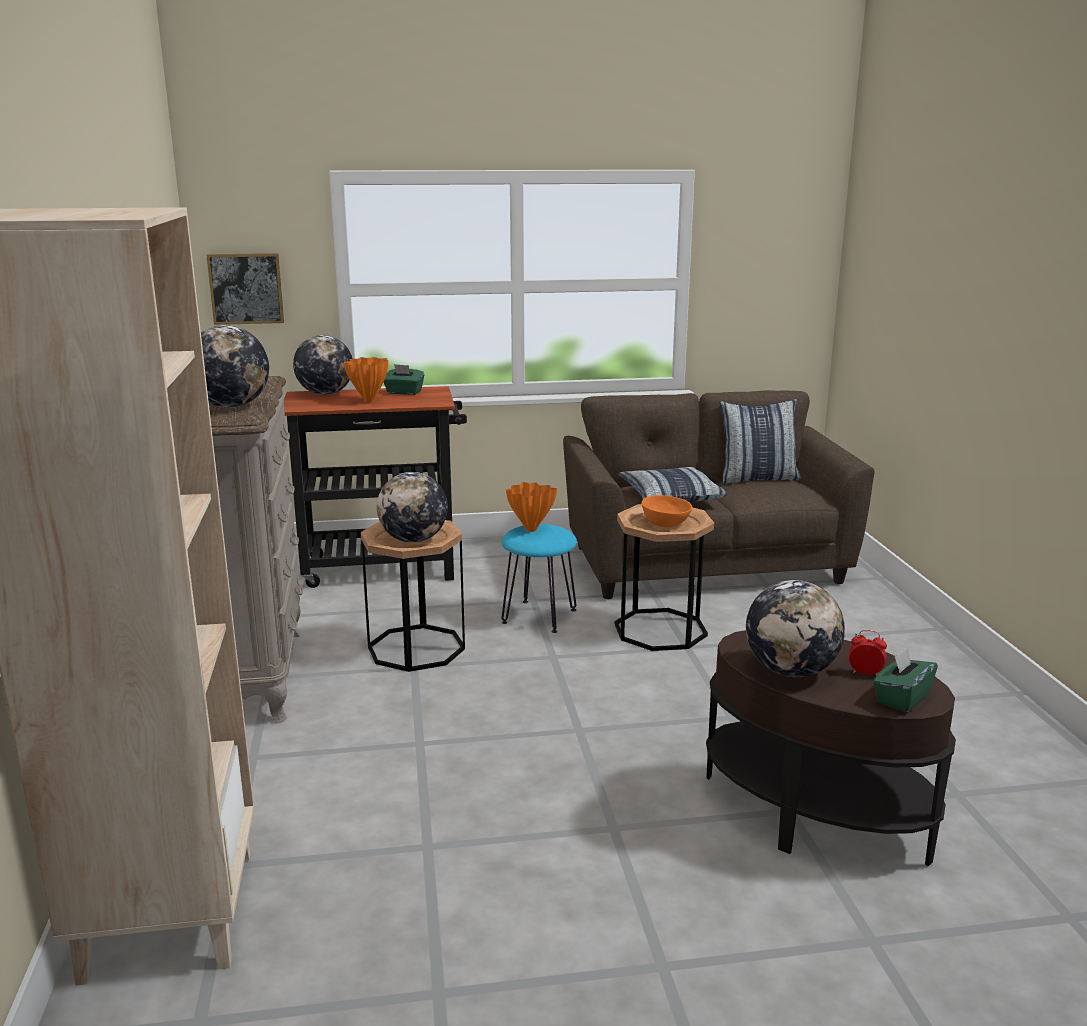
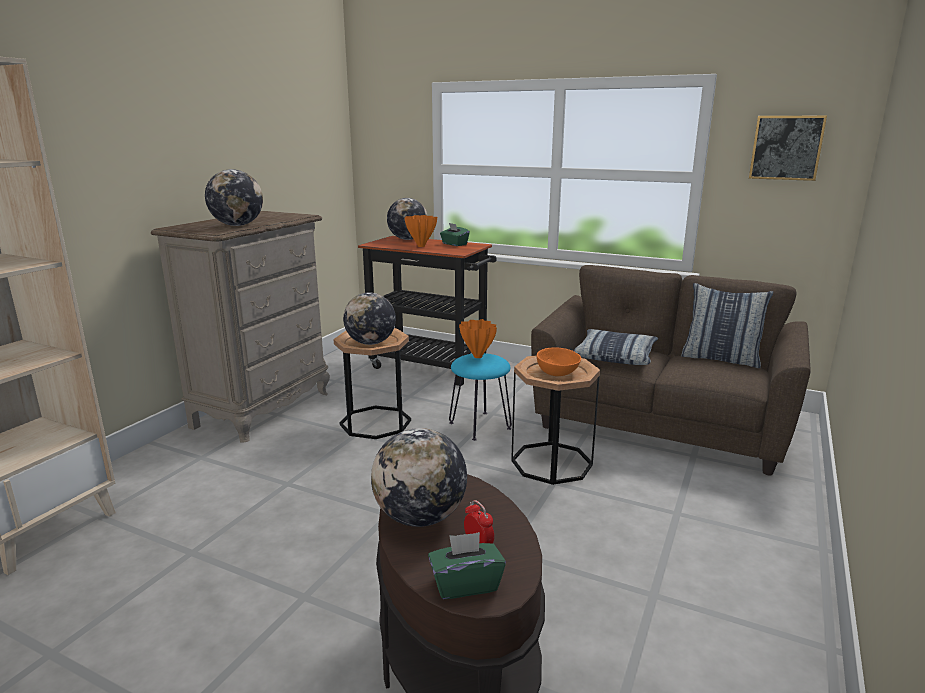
camera: 35 degrees right, 0 degrees up
(246, 288) = (381, 164): picture -> picture (786, 148)

